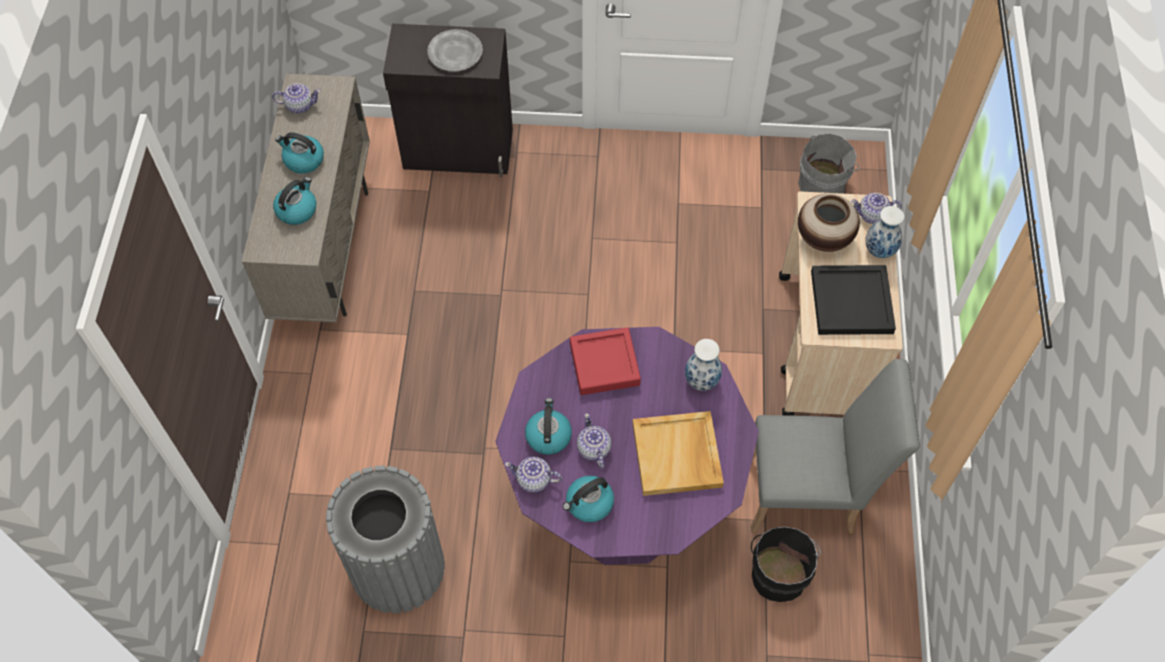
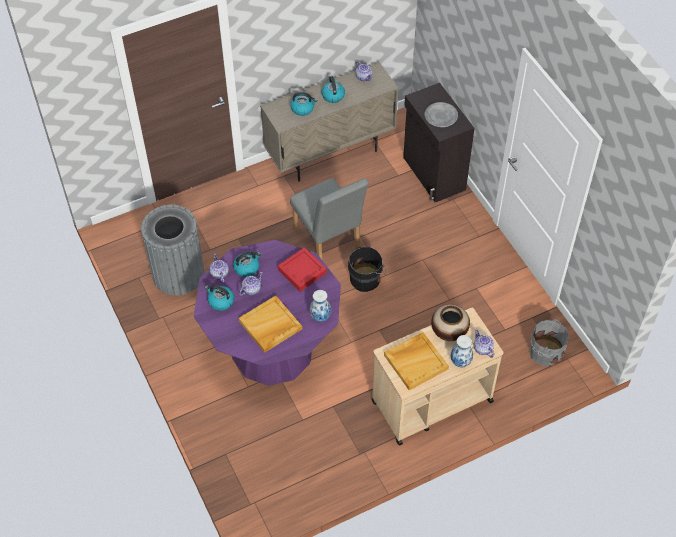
camera: 60 degrees right, 5 degrees down
(779, 573) = (276, 439): black bucket -> black bucket (366, 278)
(810, 495) = (331, 434): grey chair -> grey chair (328, 242)
(850, 301) = (416, 361): black tray -> beige tray

